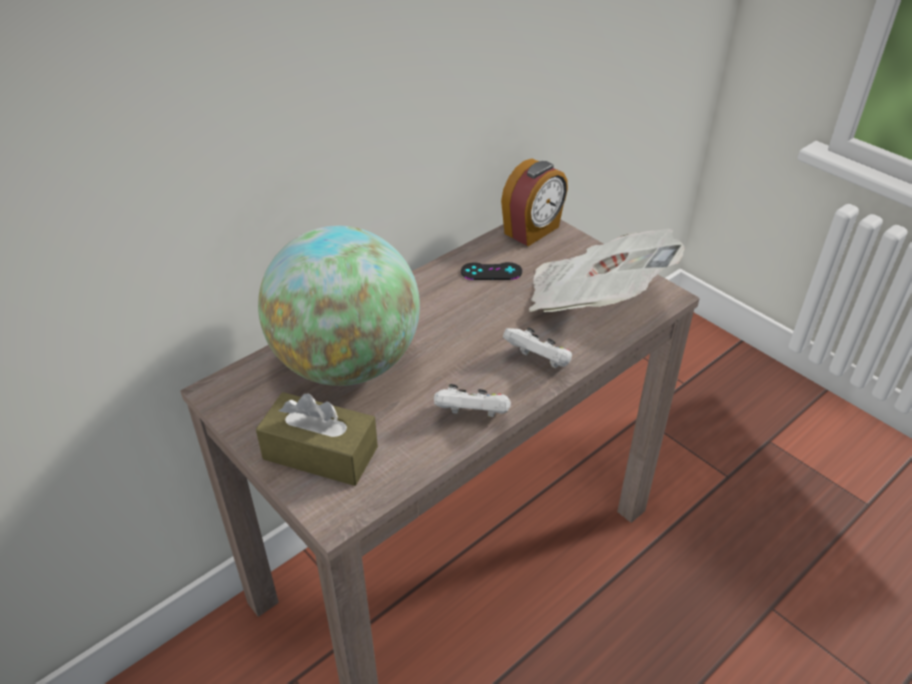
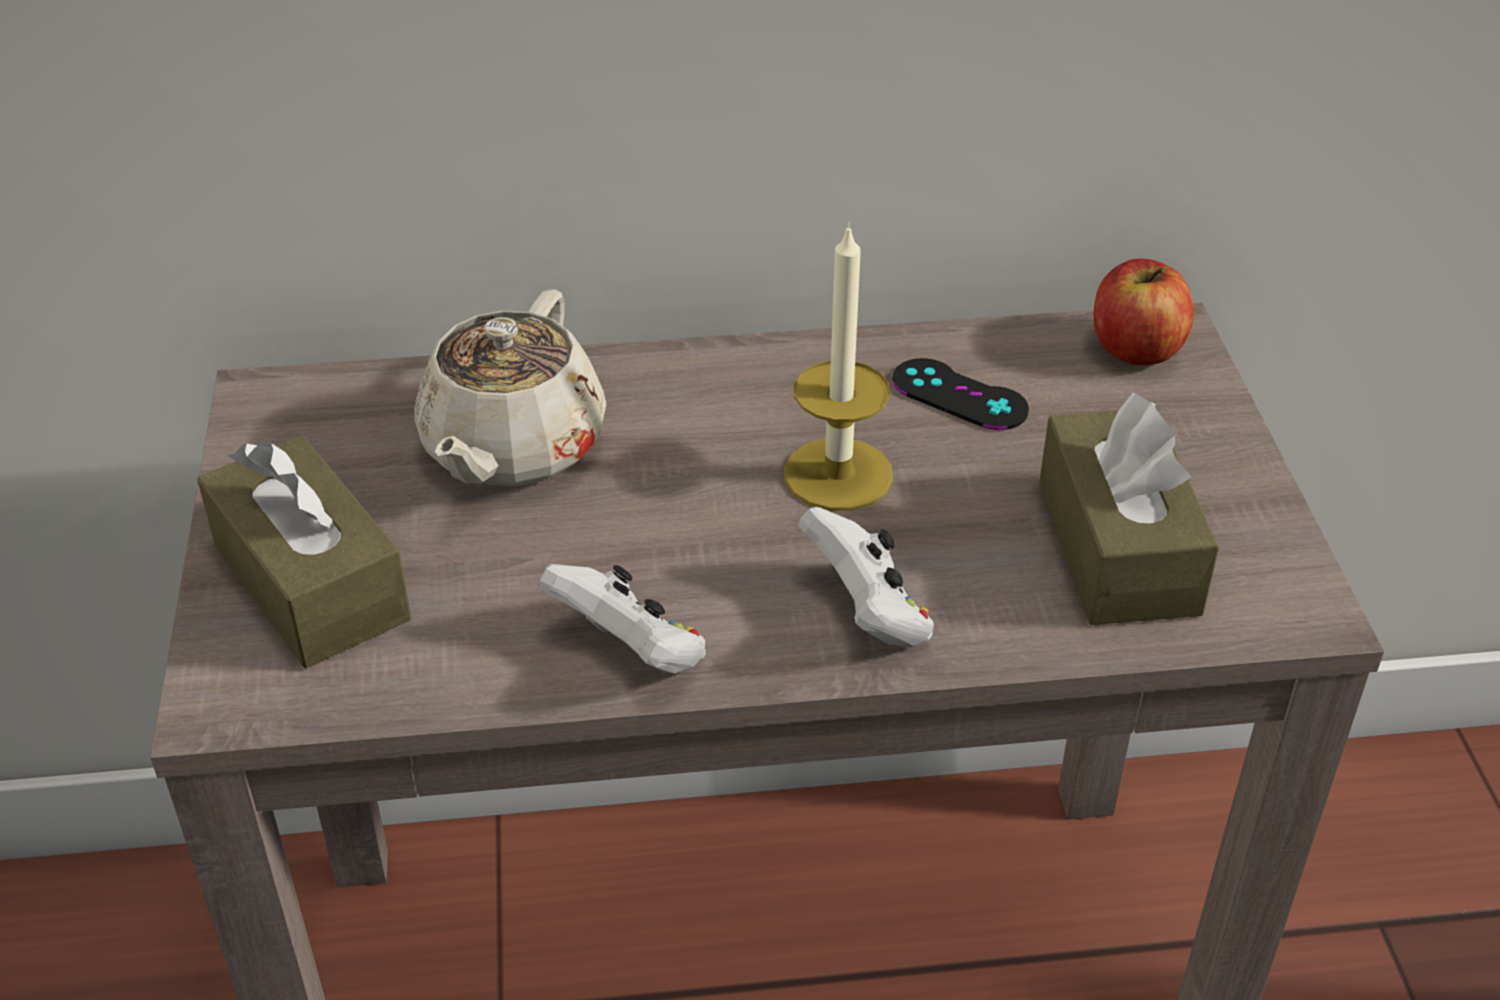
camera: 35 degrees right, 0 degrees up
(346, 364) = (511, 448): globe -> beige teapot
(478, 318) = (838, 474): none -> candle
(532, 231) = (1136, 348): alarm clock -> apple
(594, 301) = (1117, 547): newspaper -> brown tissue box

